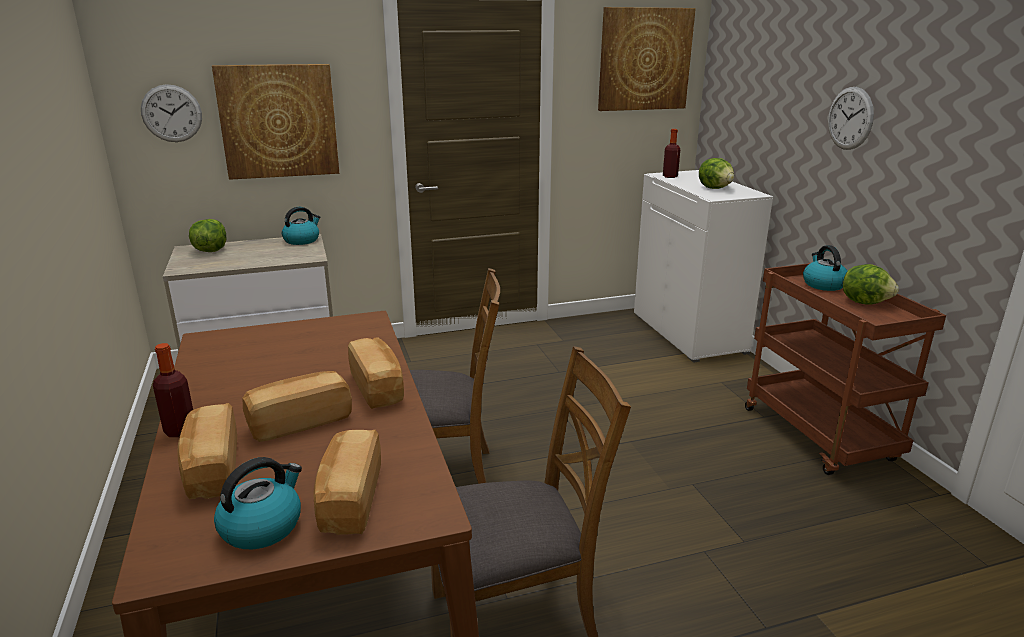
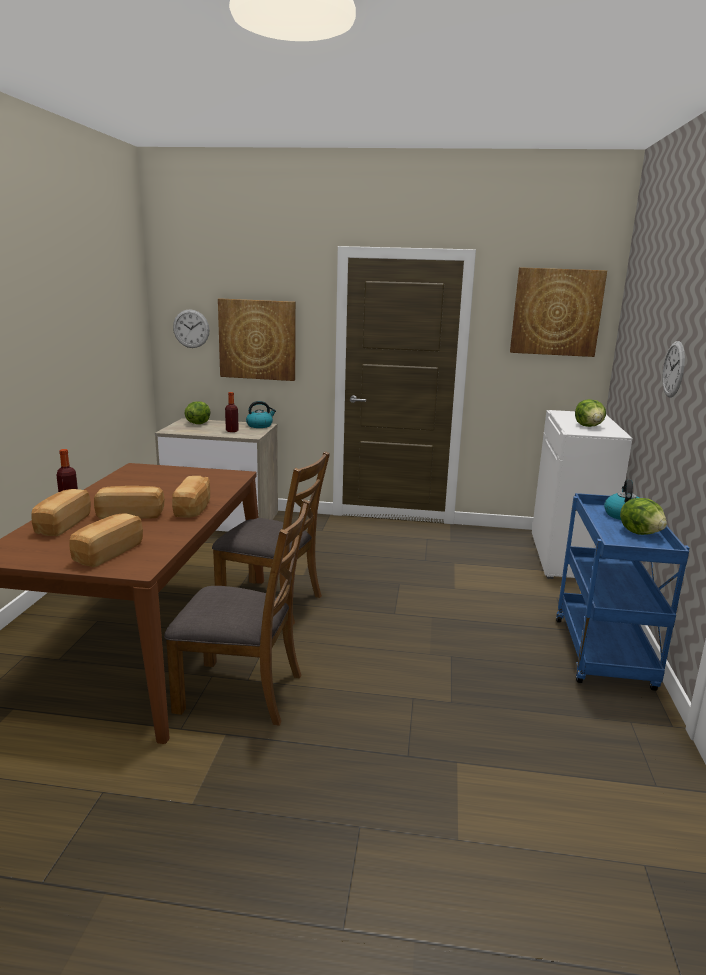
camera: 25 degrees right, 5 degrees down
(262, 526) = (54, 552): kettle -> none
(670, 176) = (565, 414): bottle -> bottle (232, 431)
(820, 436) = (604, 656): brown cart -> blue cart

